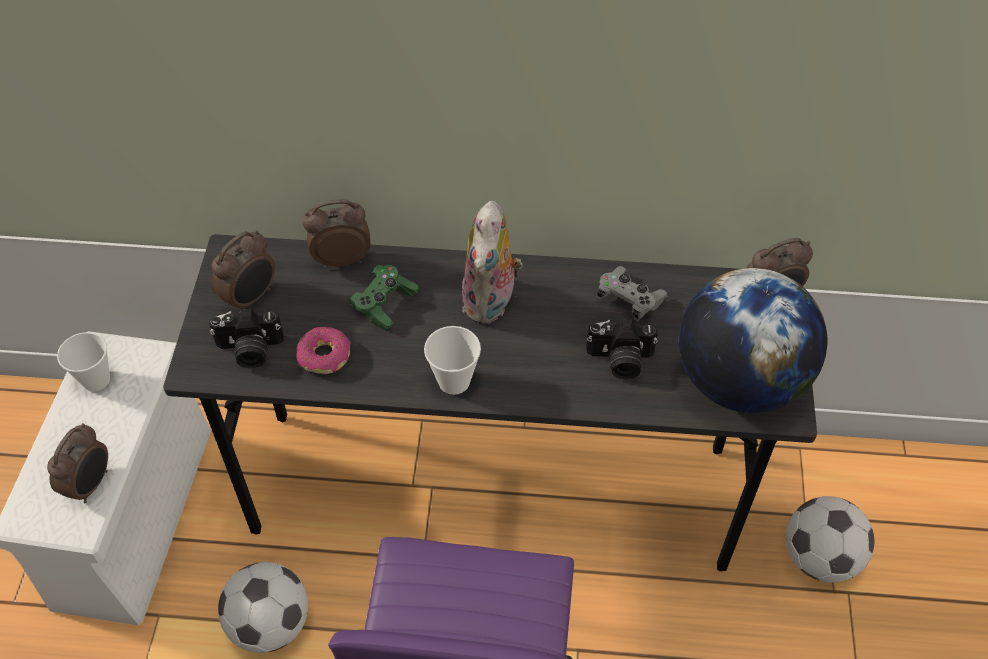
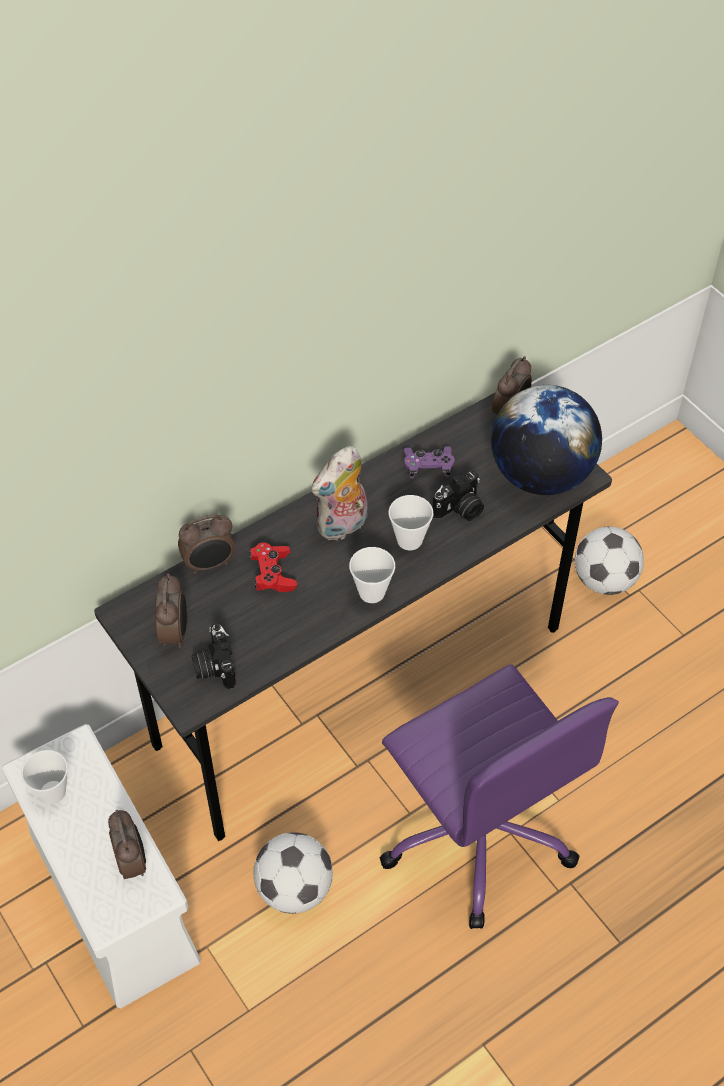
camera: 40 degrees left, 0 degrees up
(249, 350) = (214, 666): camera -> camera turned 120 degrees clockwise
(325, 356) = (270, 635): donut -> none
(341, 259) = (210, 564): alarm clock -> alarm clock turned 150 degrees counterclockwise
(384, 304) = (273, 574): green game controller -> red game controller
(491, 302) = (343, 526): plush toy -> plush toy turned 75 degrees clockwise
(540, 356) = (409, 540): none -> cup
(629, 300) = (428, 467): grey game controller -> purple game controller

